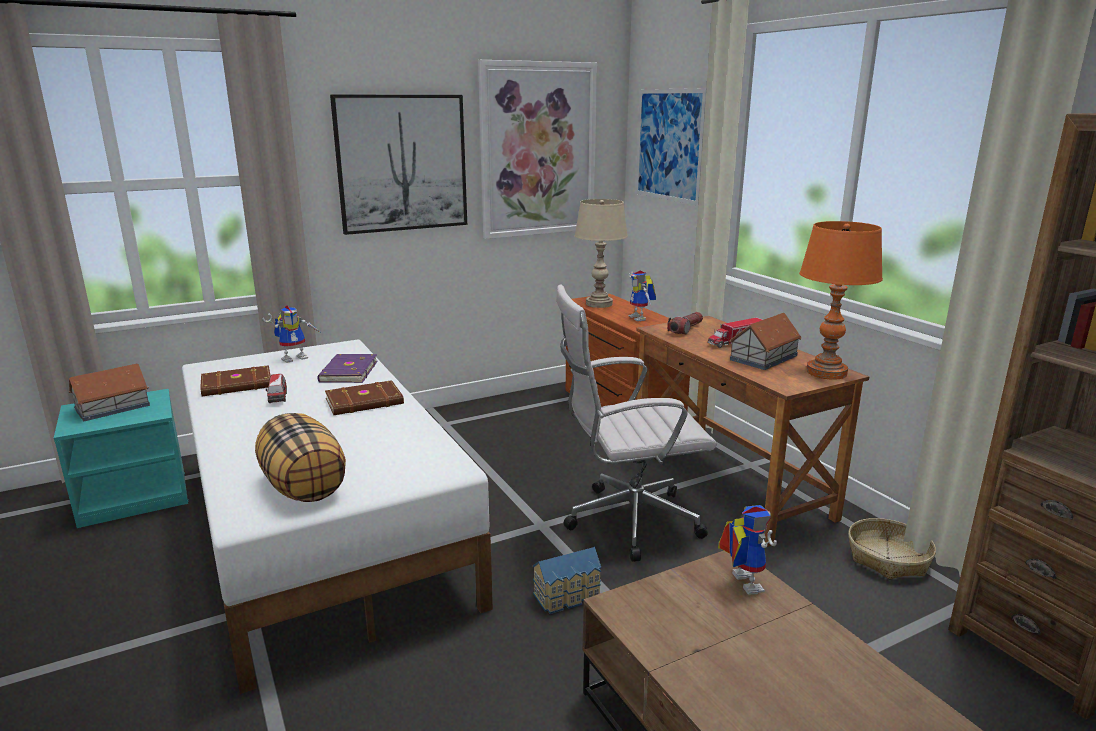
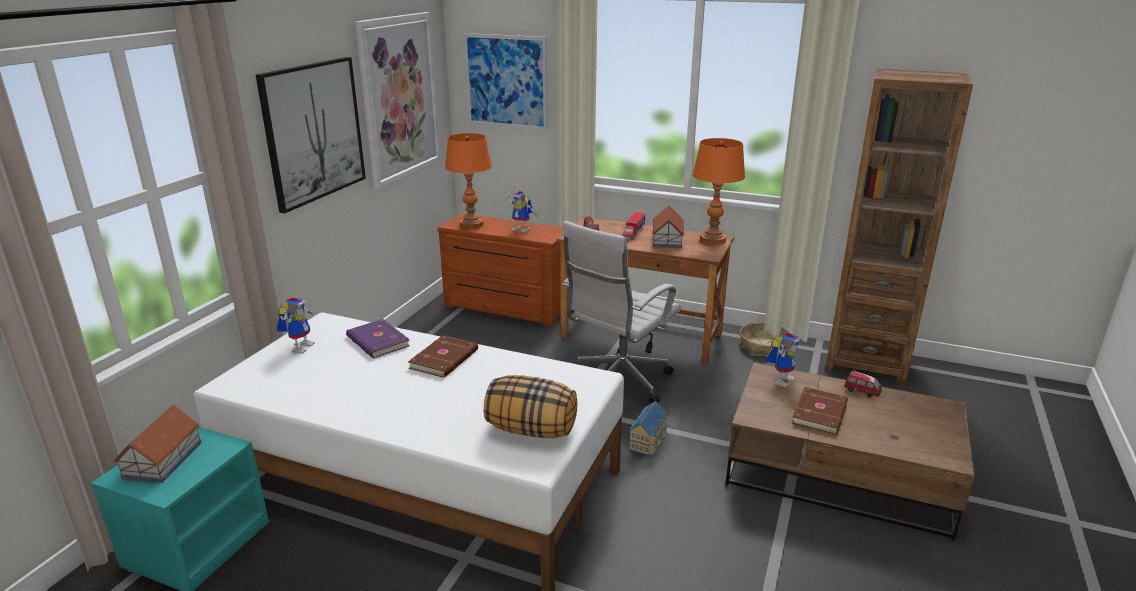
camera: 40 degrees left, 5 degrees up
(237, 385) = (302, 387): brown book -> brown book (821, 413)
(278, 398) = (368, 383): toy car -> toy car (862, 391)
(599, 304) = (471, 225): beige table lamp -> orange table lamp
(740, 582) = (781, 379): toy robot -> toy robot turned 90 degrees clockwise

